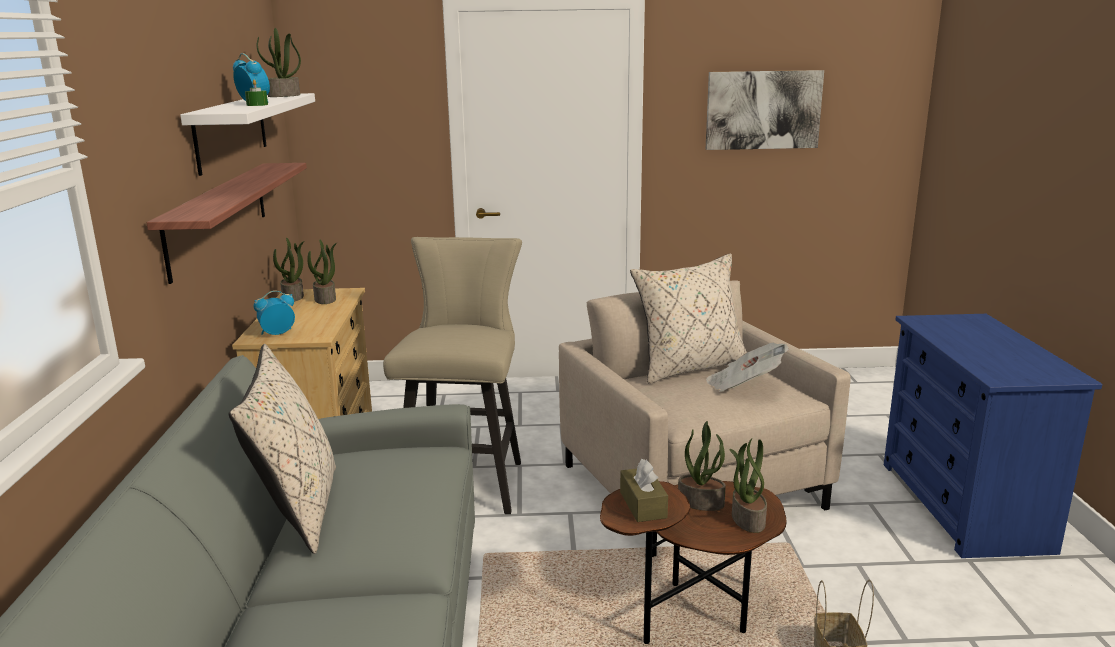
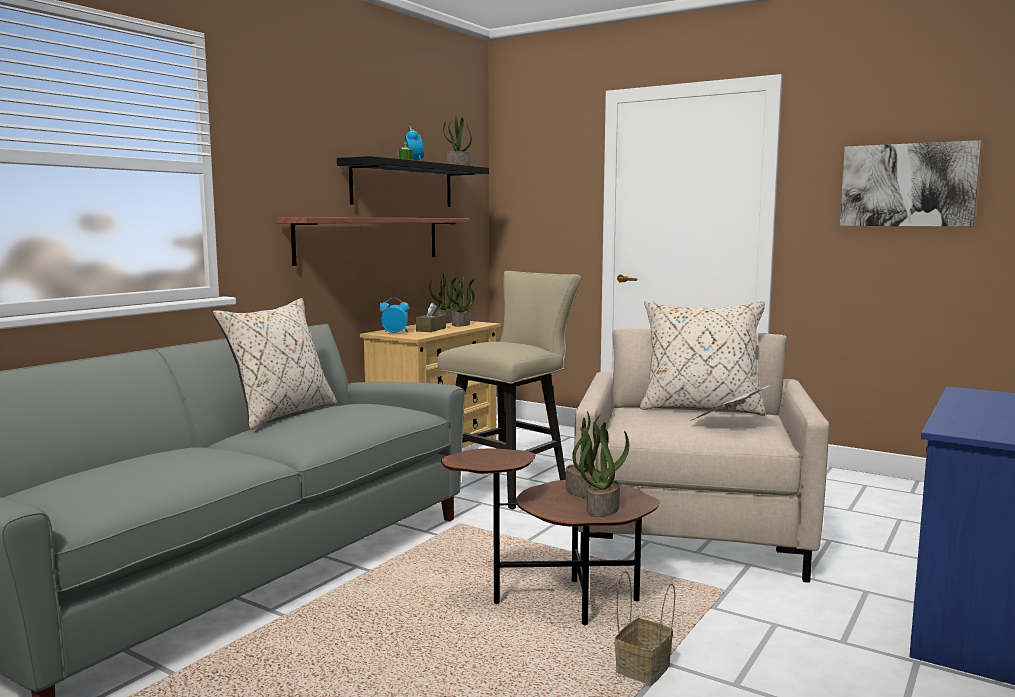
camera: 35 degrees right, 10 degrees down
(231, 131) = (403, 184): white shelf -> black shelf
(643, 505) = (488, 457): brown tissue box -> brown tissue box (431, 329)

